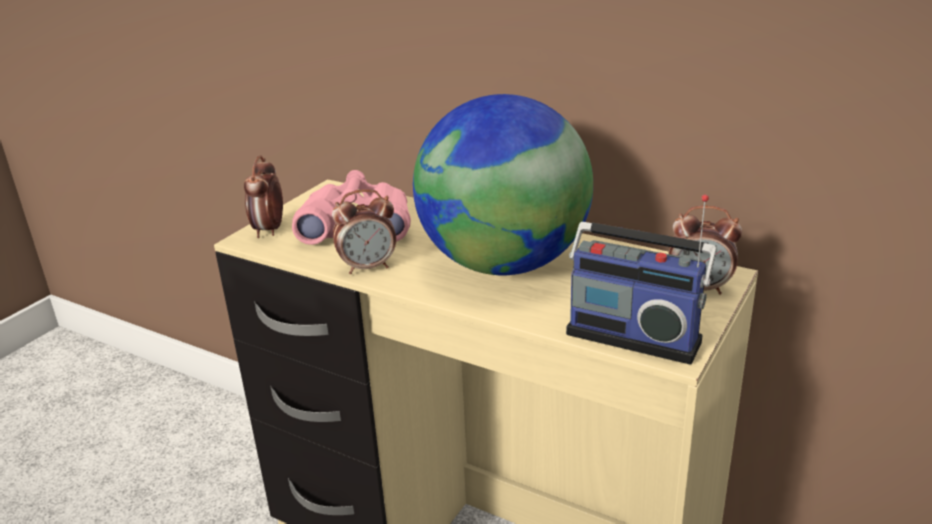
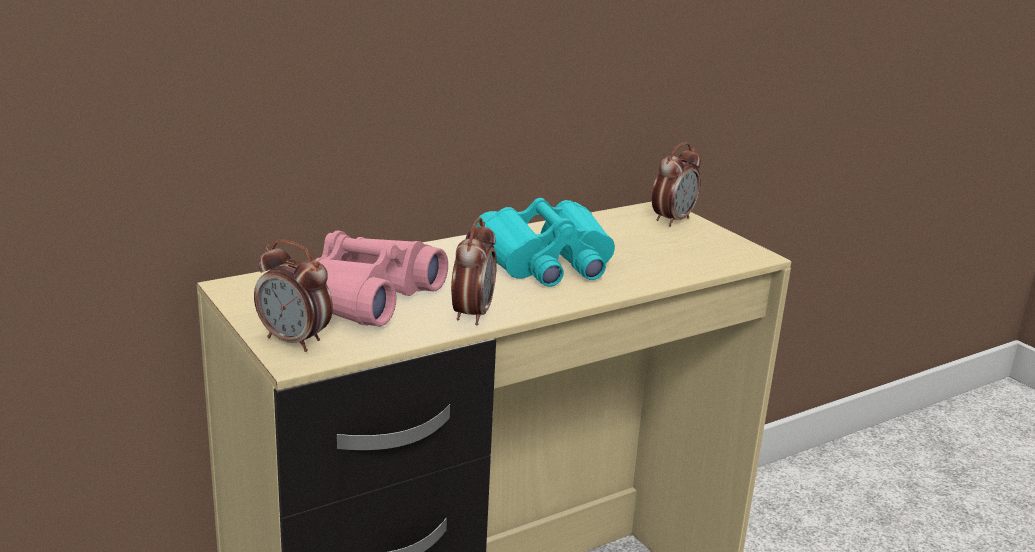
camera: 65 degrees left, 5 degrees down
(504, 264) = (547, 262): globe -> turquoise binoculars
(635, 335) = (717, 257): radio -> none

